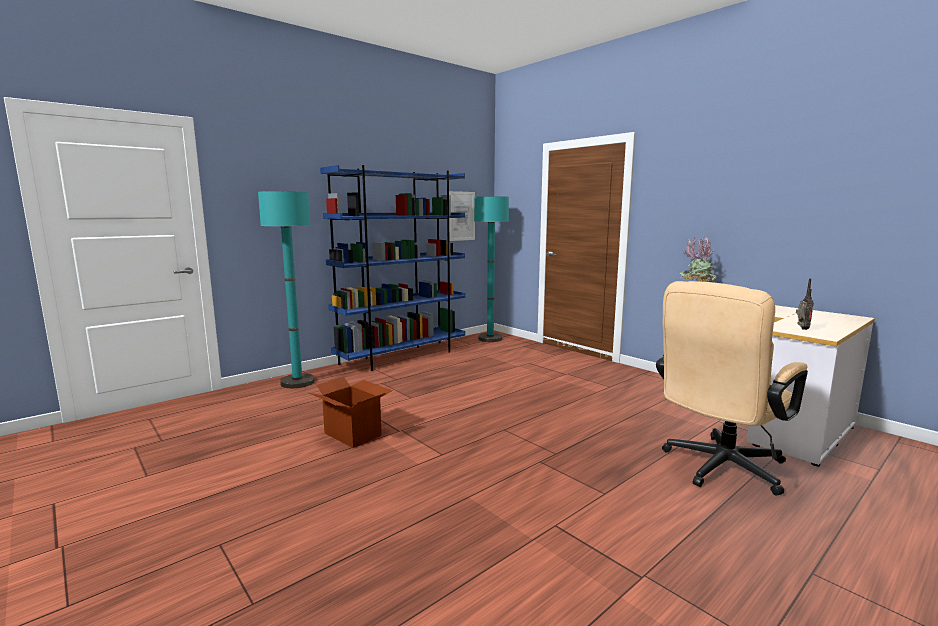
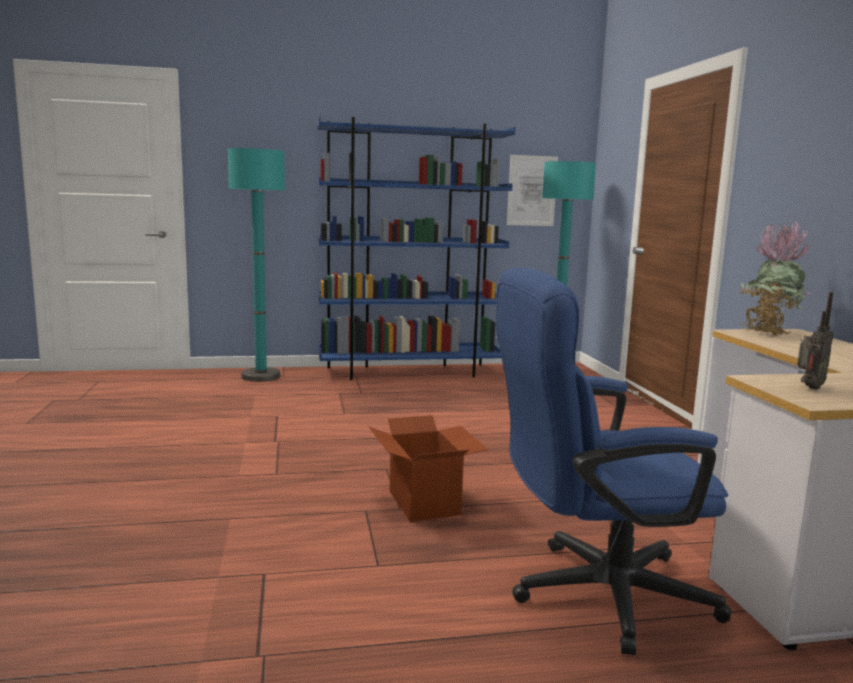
camera: 30 degrees right, 0 degrees up
(353, 434) = (228, 433): cardboard box -> cardboard box (425, 502)
(718, 469) = (593, 594): beige office chair -> blue office chair

